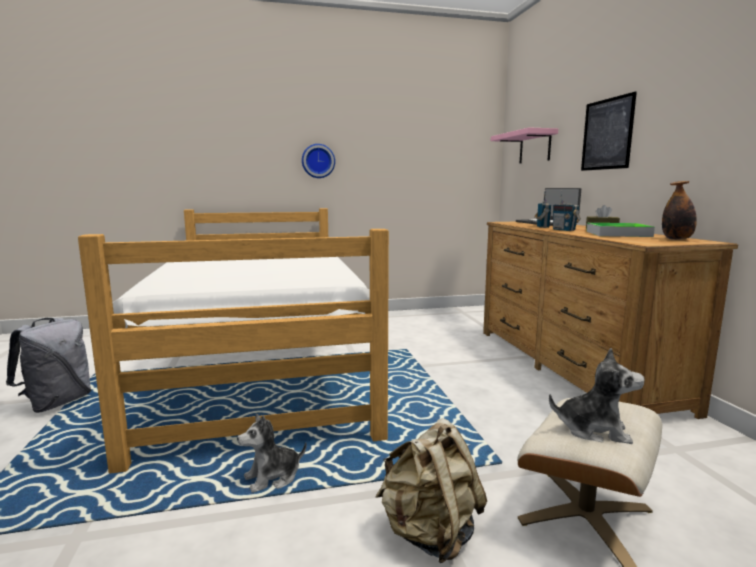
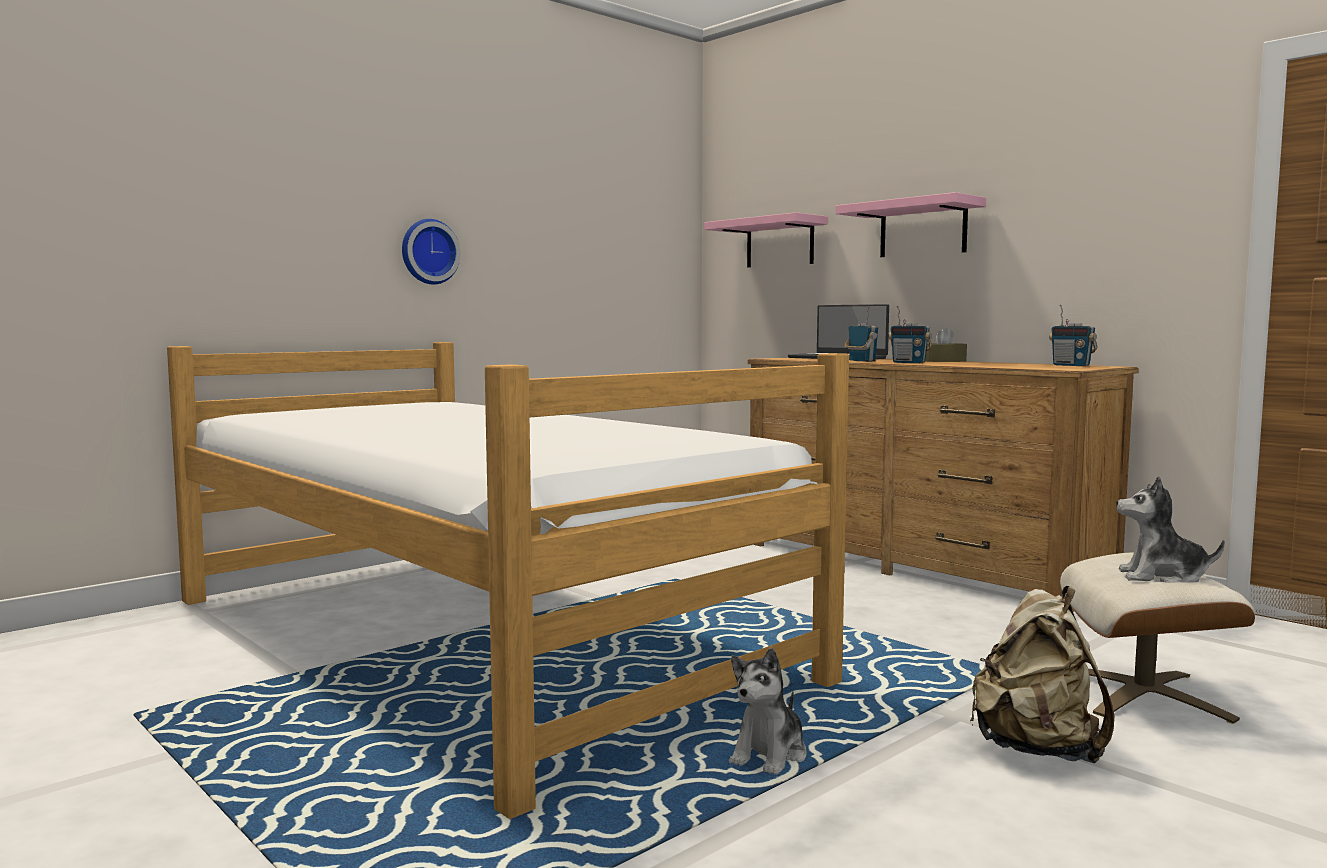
camera: 30 degrees left, 5 degrees down
(57, 403) = (154, 771): grey backpack -> none
(593, 431) = (1162, 578): plush toy -> plush toy turned 150 degrees counterclockwise
(607, 134) = (923, 229): picture -> pink shelf
(618, 234) = (988, 364): tray -> none
(677, 239) = (1071, 365): bottle -> radio

